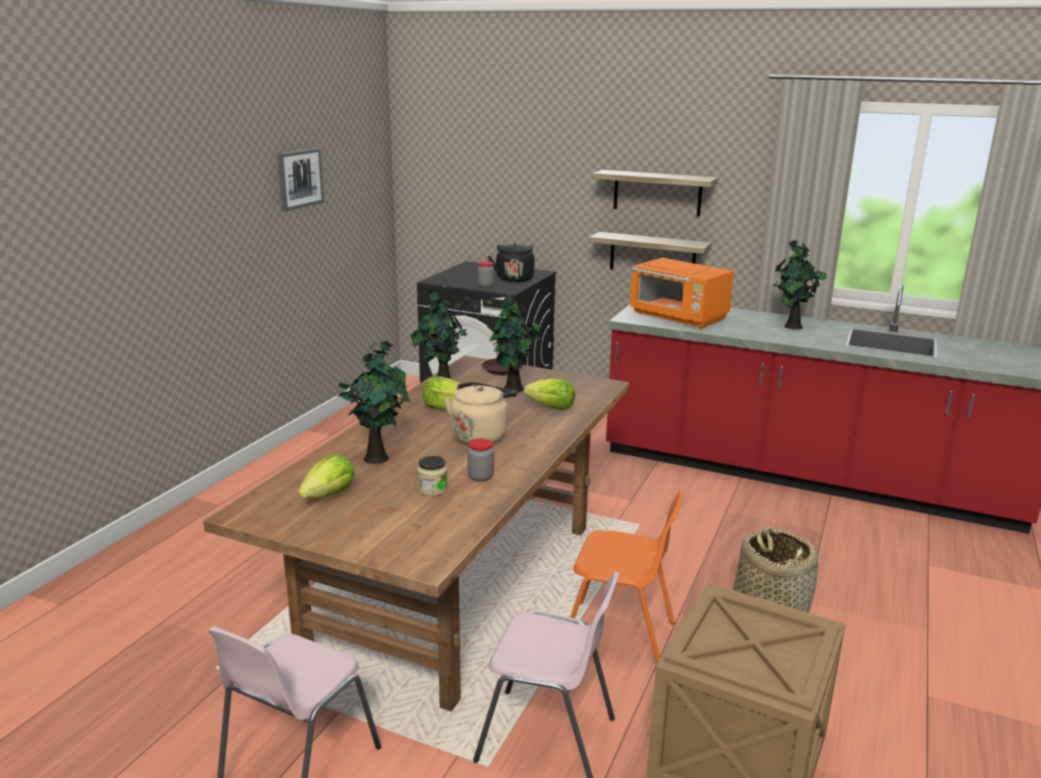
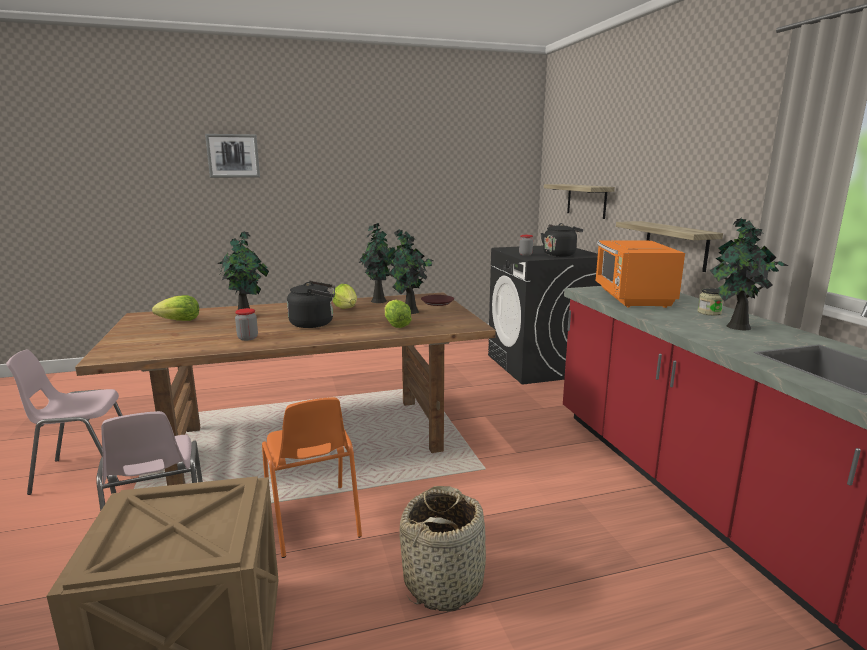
camera: 50 degrees right, 5 degrees down
(300, 178) = (433, 167): picture -> picture (233, 156)
(432, 489) = (214, 334): jar -> jar (709, 312)
(480, 435) = (315, 323): beige kettle -> black kettle
(657, 193) = (684, 181): shelf -> shelf (586, 200)

